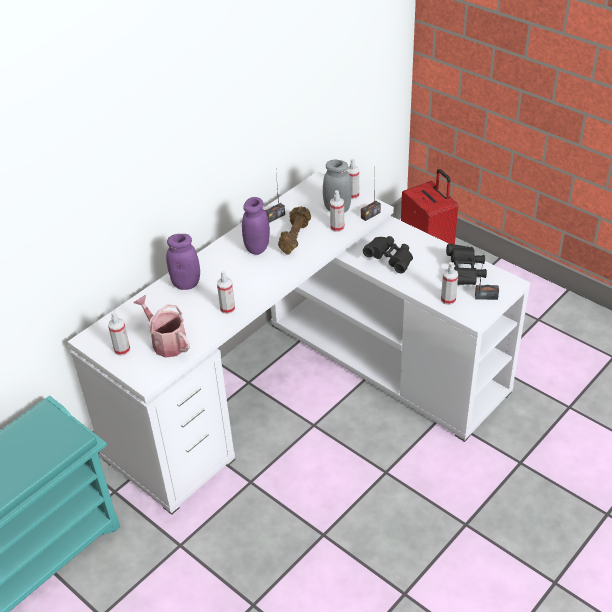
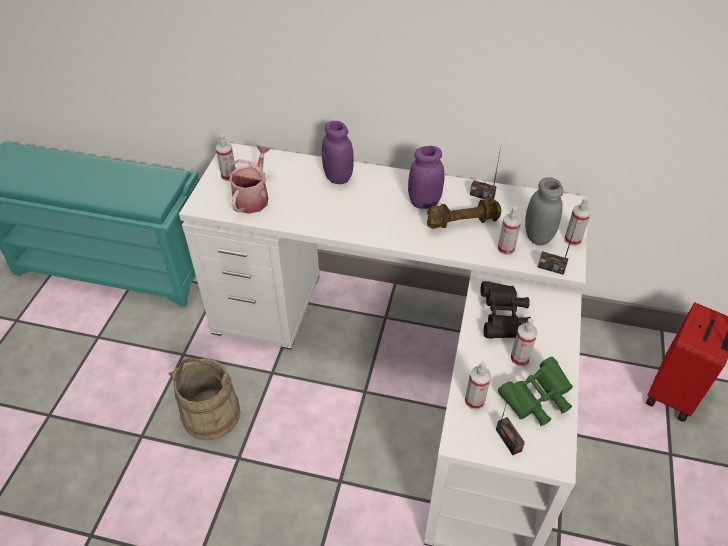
camera: 60 degrees right, 5 degrees up
(227, 308) = (322, 218): spray bottle -> spray bottle (519, 358)
(265, 541) = (211, 414): none -> beige bucket
(464, 273) = (536, 400): black binoculars -> green binoculars

